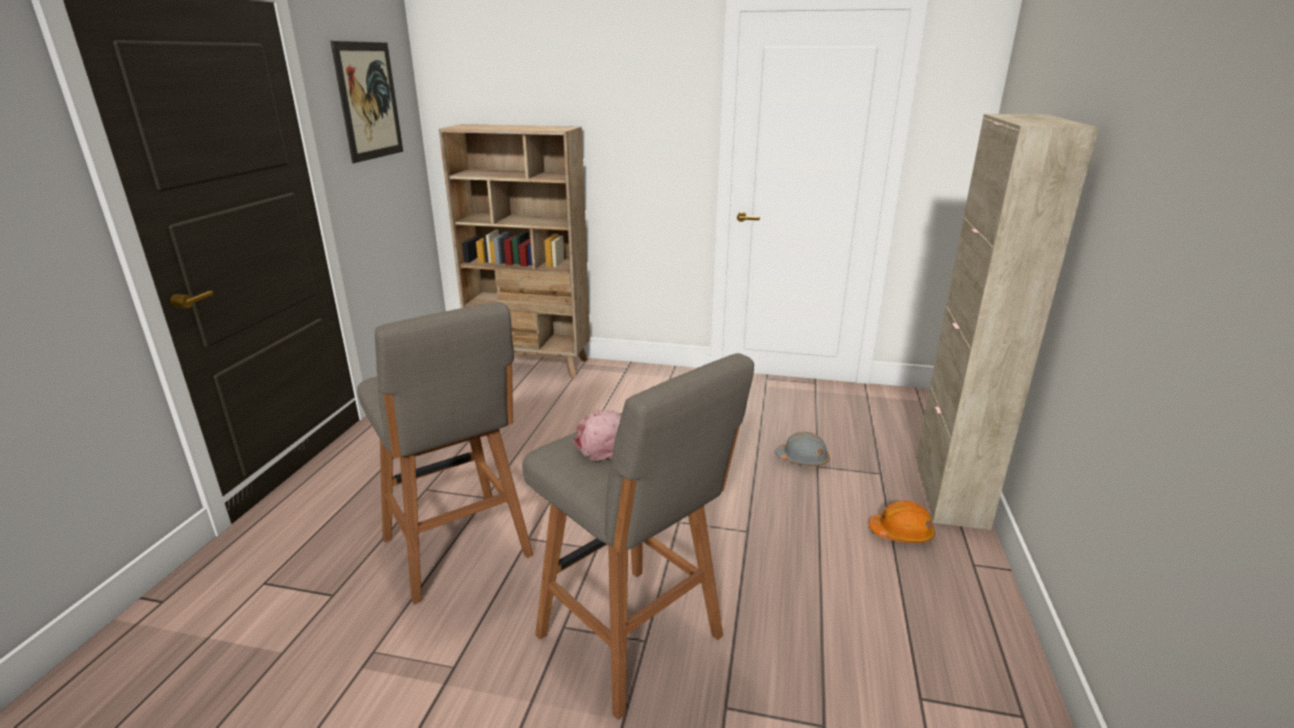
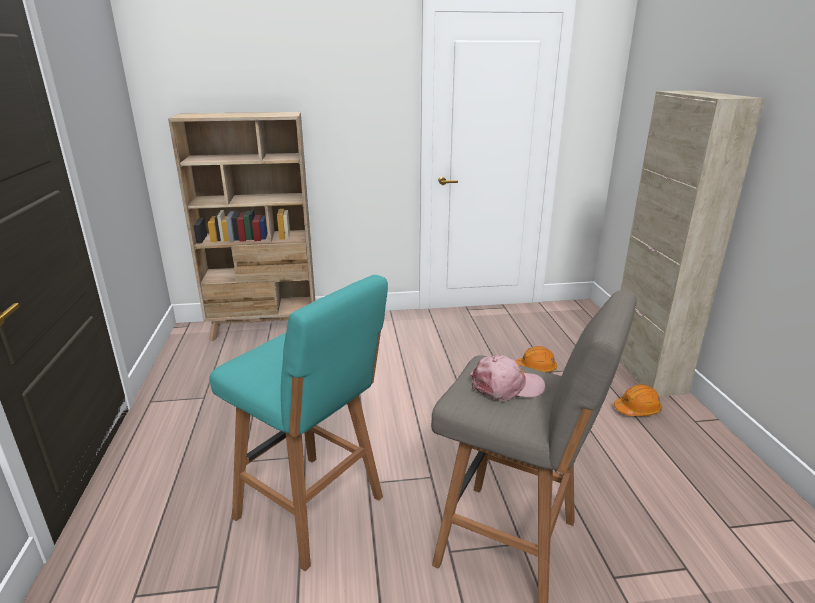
camera: 20 degrees left, 0 degrees up
(369, 101) = (99, 93): picture -> none
(458, 550) = (313, 510): grey stool -> turquoise stool
(802, 459) = (536, 368): grey hard hat -> orange hard hat

